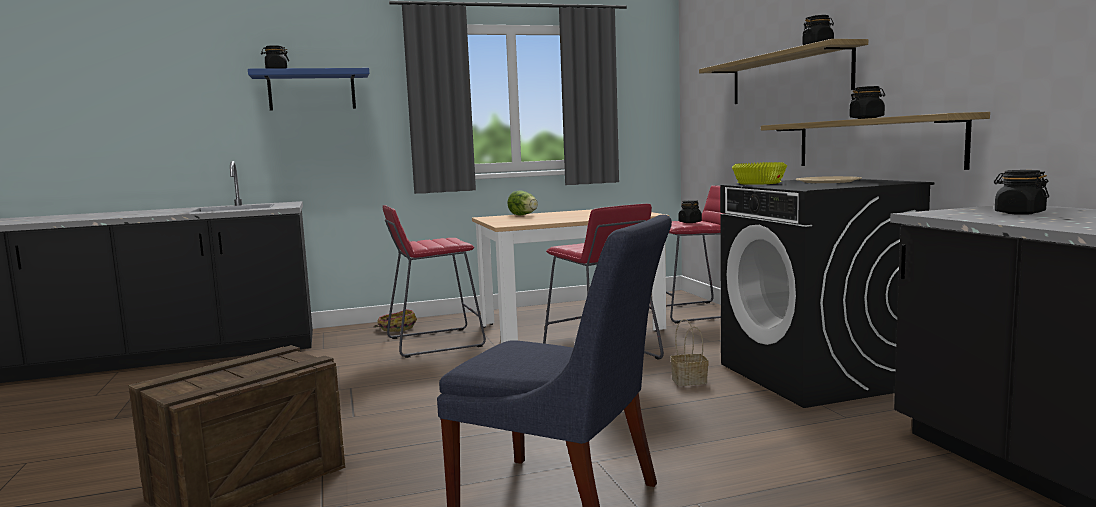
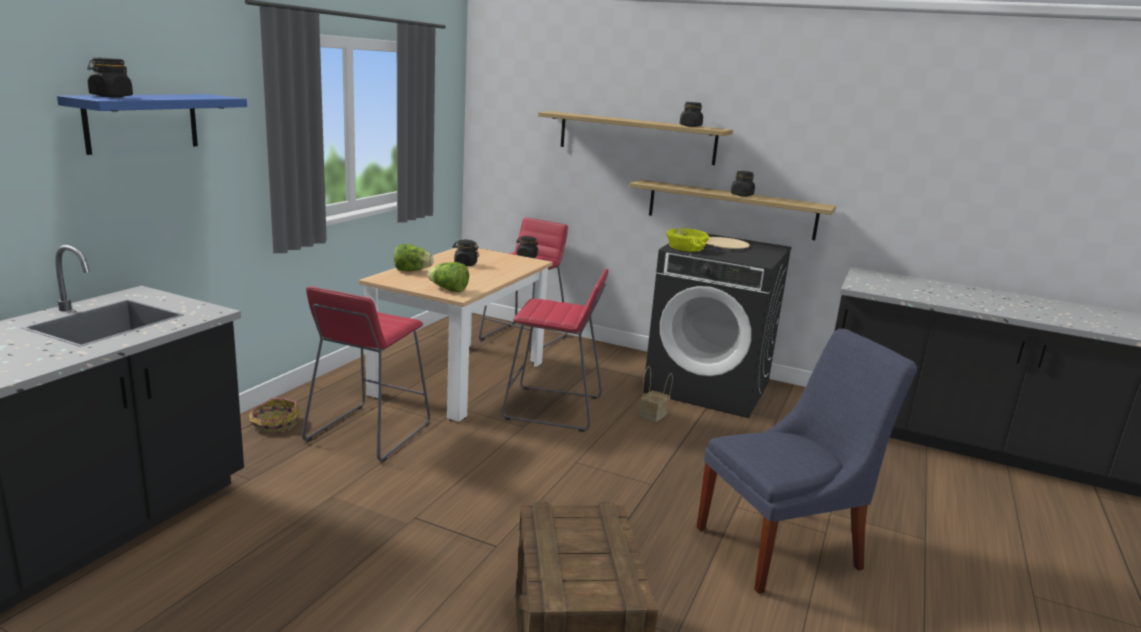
camera: 50 degrees left, 10 degrees up
(510, 222) = (448, 290): none -> lettuce
(1019, 213) = (894, 284): black jar -> black jar (465, 264)

